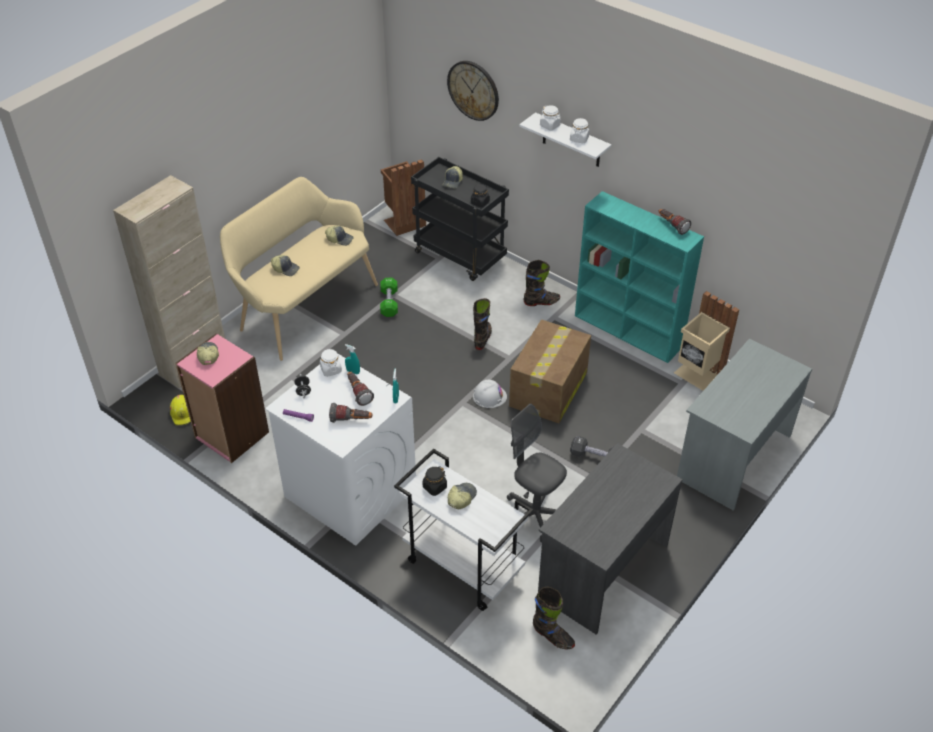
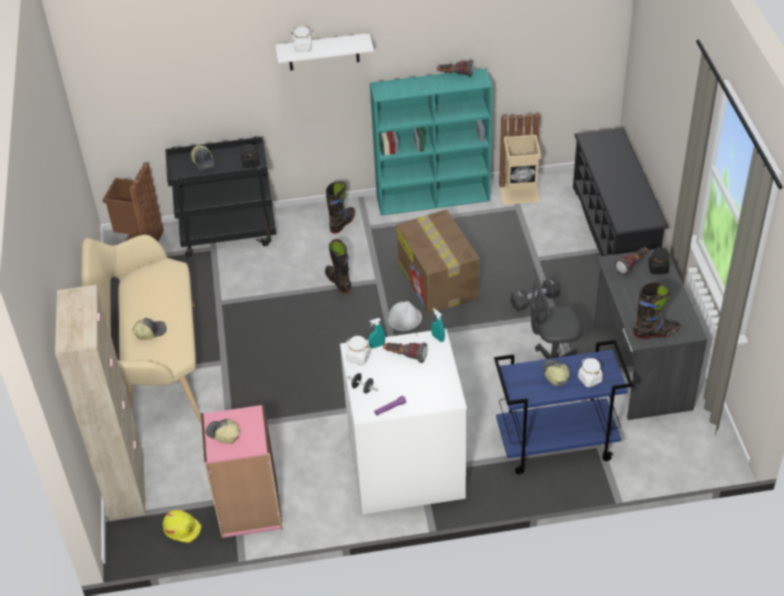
camera: 45 degrees left, 0 degrees up
(340, 239) = (159, 276): cap -> none
(351, 420) = (431, 378): flashlight -> flashlight (632, 265)
(389, 303) = (225, 311): green dumbbell -> none
(434, 487) = (528, 383): black jar -> black jar (658, 269)
(462, 566) = (555, 445): white cart -> blue cart
(473, 90) = (193, 58): wall clock -> none
(552, 636) = (671, 435): black boot -> black boot (655, 333)
(579, 139) = (340, 43): white jar -> white jar (589, 379)
(732, 456) = (614, 230): grey desk -> black shoe rack

